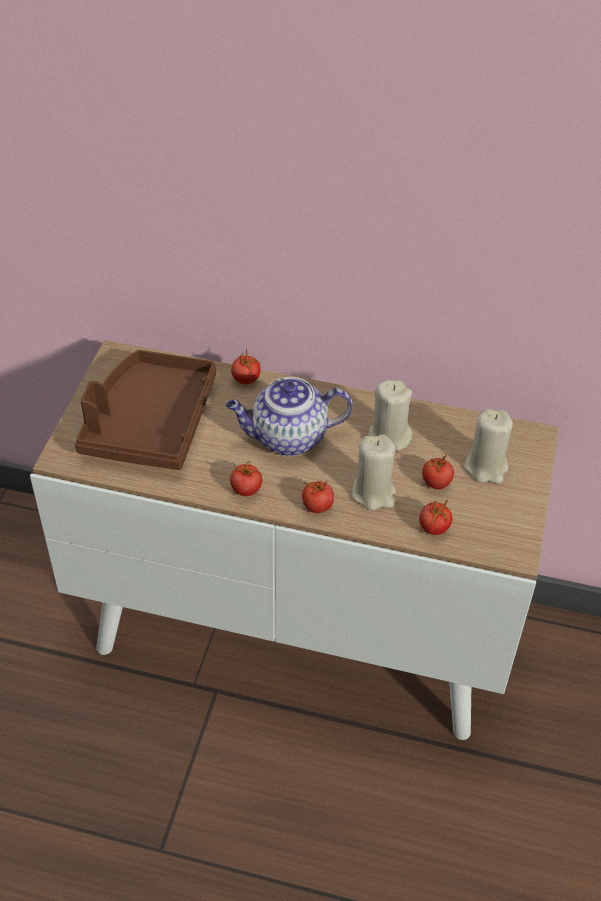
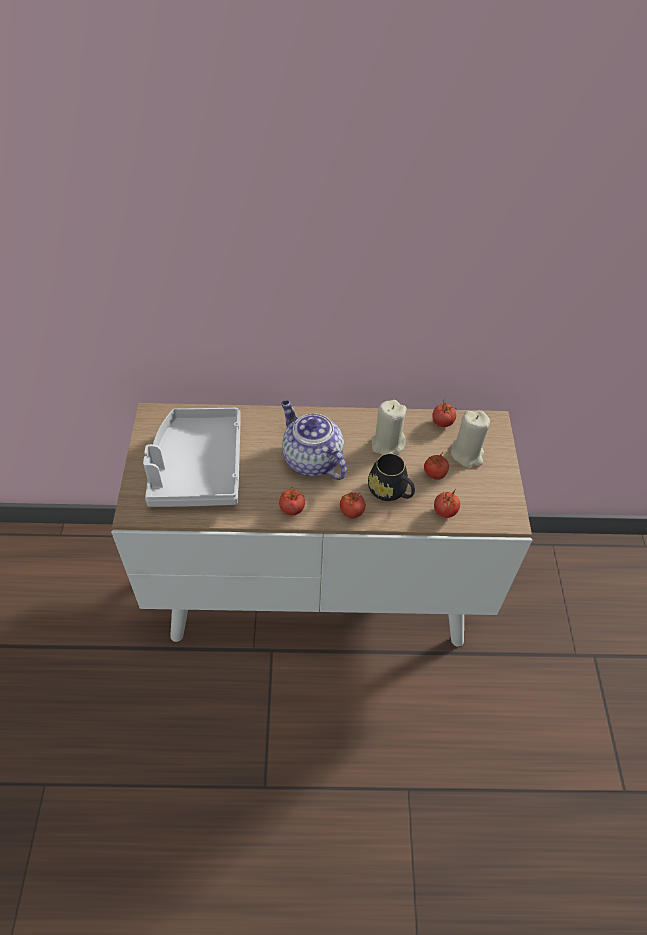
camera: 15 degrees left, 5 degrees up
(149, 423) = (197, 467): brown tray -> grey tray
(246, 380) = (263, 416): tomato -> tomato (442, 423)
(287, 438) = (310, 459): teapot -> teapot turned 75 degrees clockwise
(373, 493) = (391, 492): beige candle -> black mug

